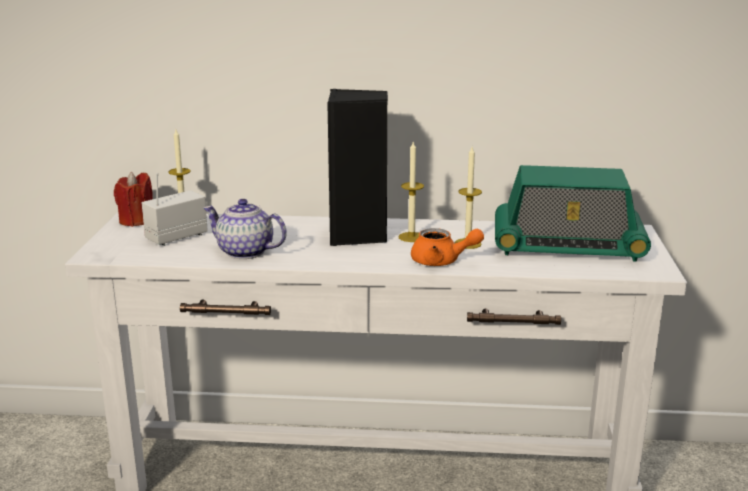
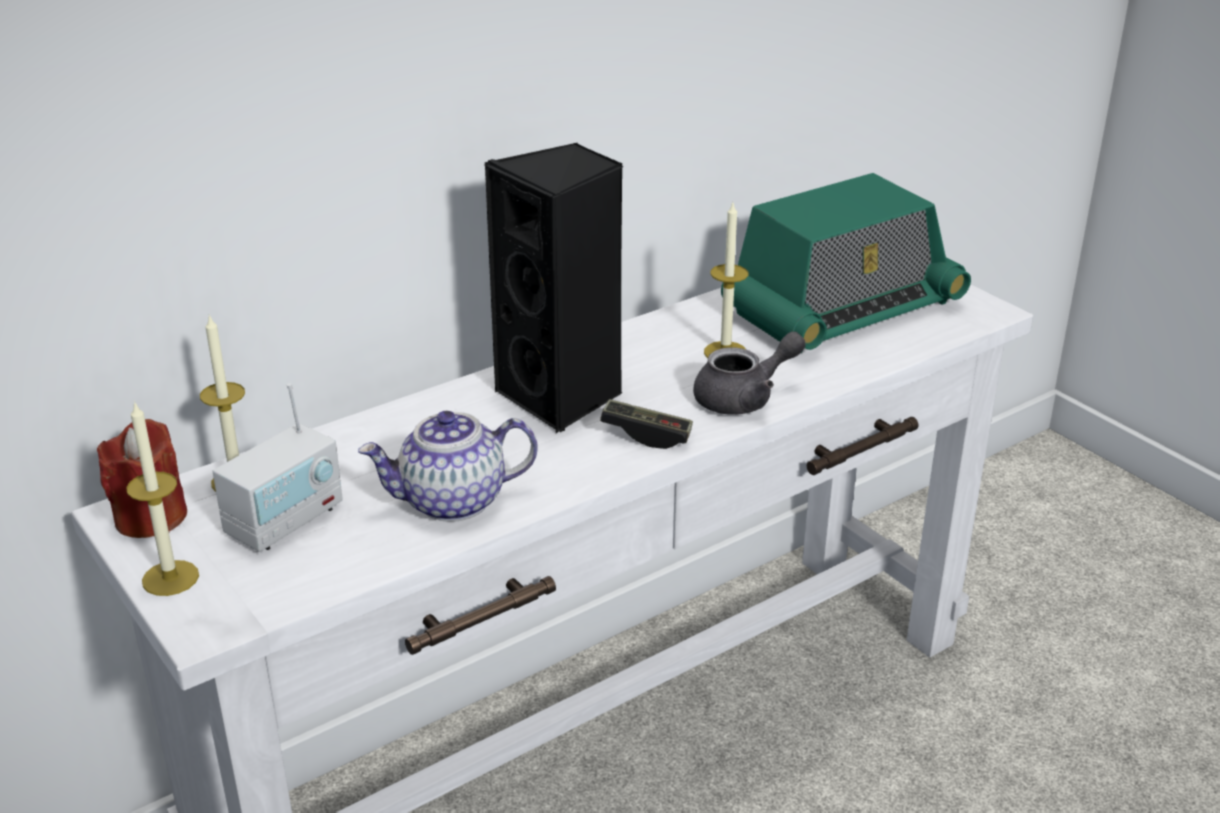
camera: 40 degrees left, 10 degrees up
(176, 237) = (285, 521): radio -> radio turned 150 degrees counterclockwise
(368, 259) = (646, 435): none -> game controller
(411, 237) = (638, 370): candle -> candle (170, 578)
(442, 262) = (744, 398): orange teapot -> grey teapot

